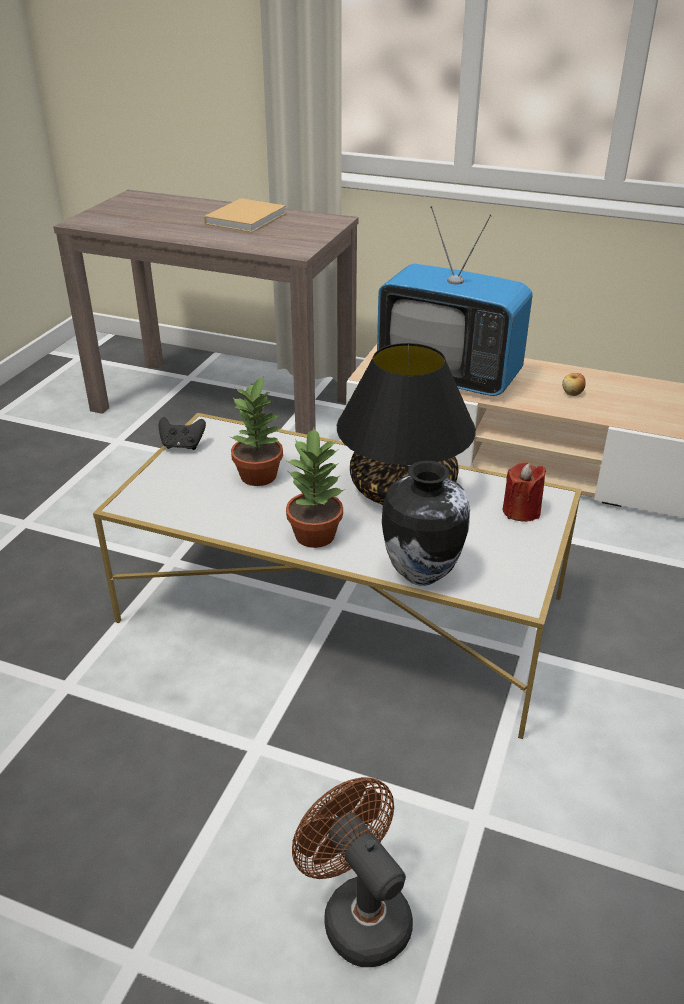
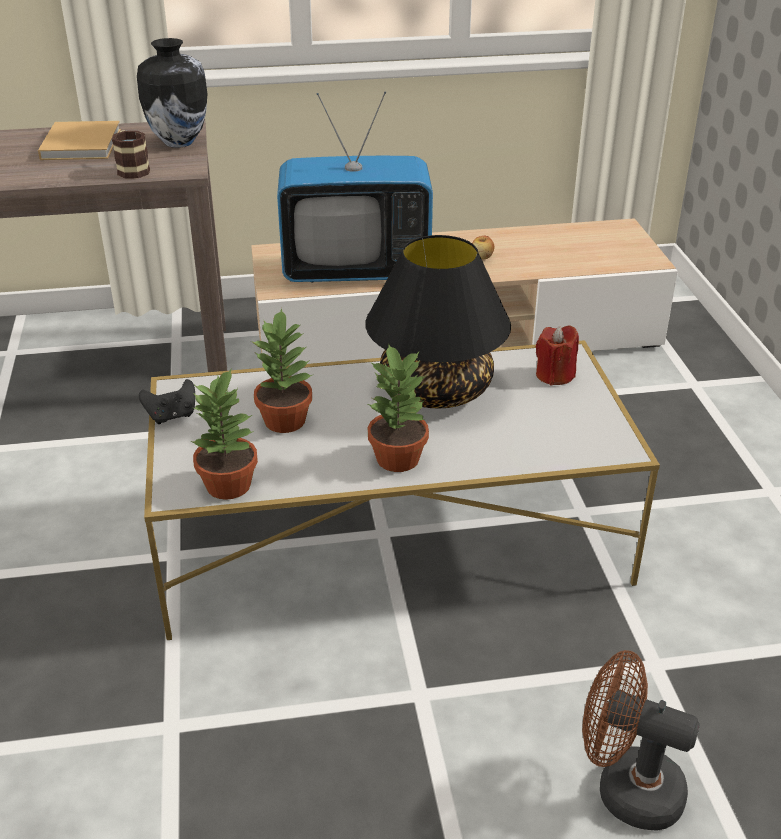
camera: 30 degrees left, 0 degrees up
(171, 511) = (230, 485): none -> potted plant
(259, 243) = (131, 169): none -> mug
(421, 573) = (525, 459): vase -> vase (178, 142)

